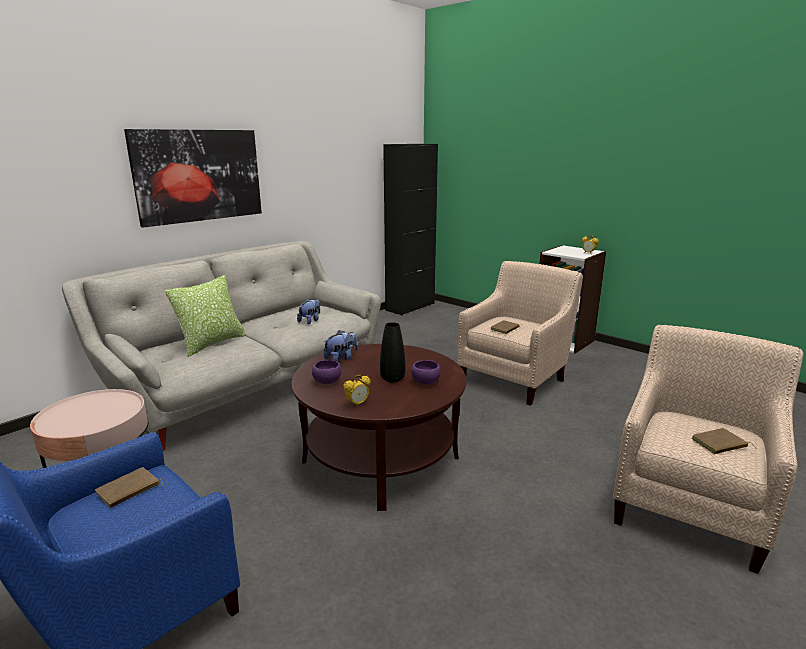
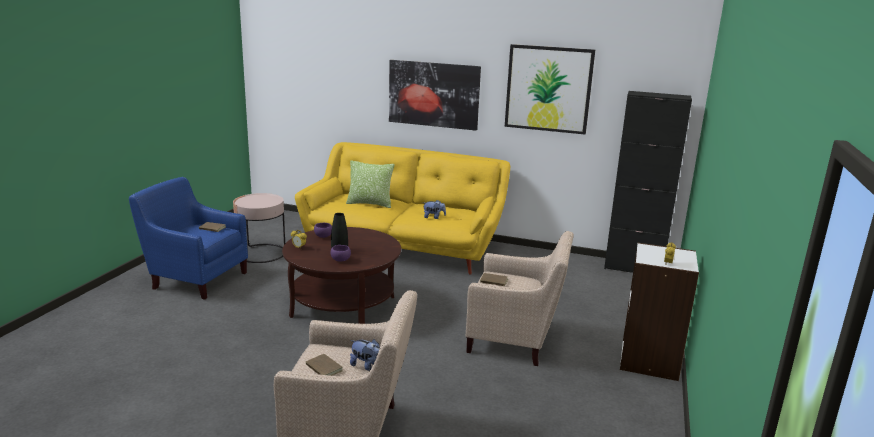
camera: 65 degrees right, 0 degrees up
(248, 385) = (404, 247): grey sofa -> yellow sofa
(320, 151) = (548, 89): none -> picture
(341, 359) = (360, 234): plush toy -> plush toy (367, 366)

